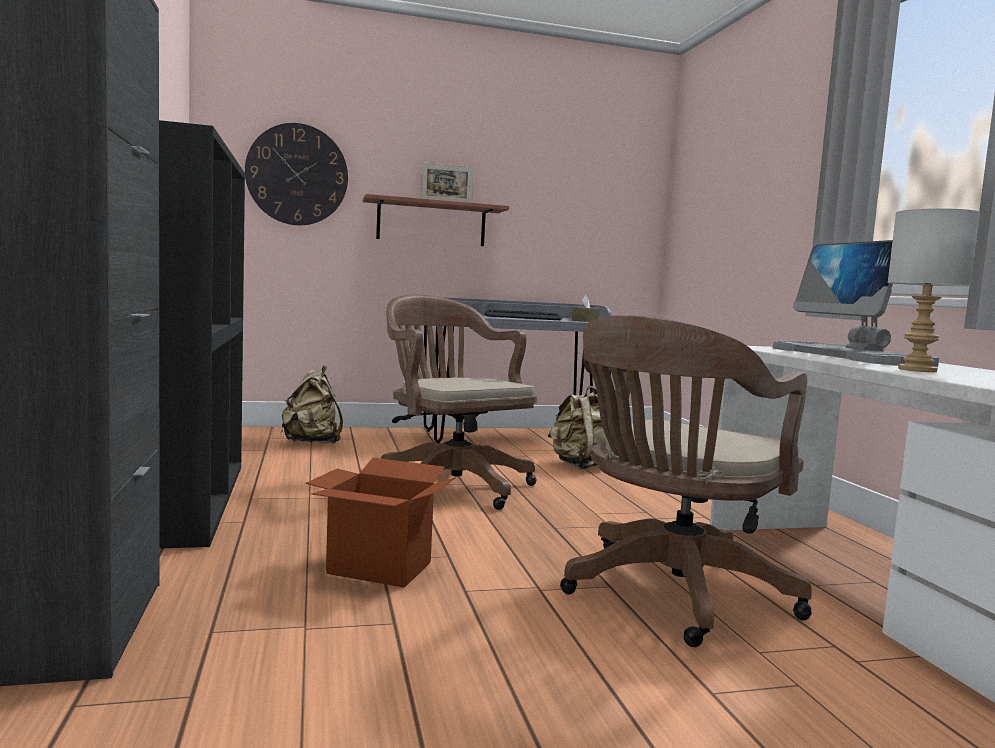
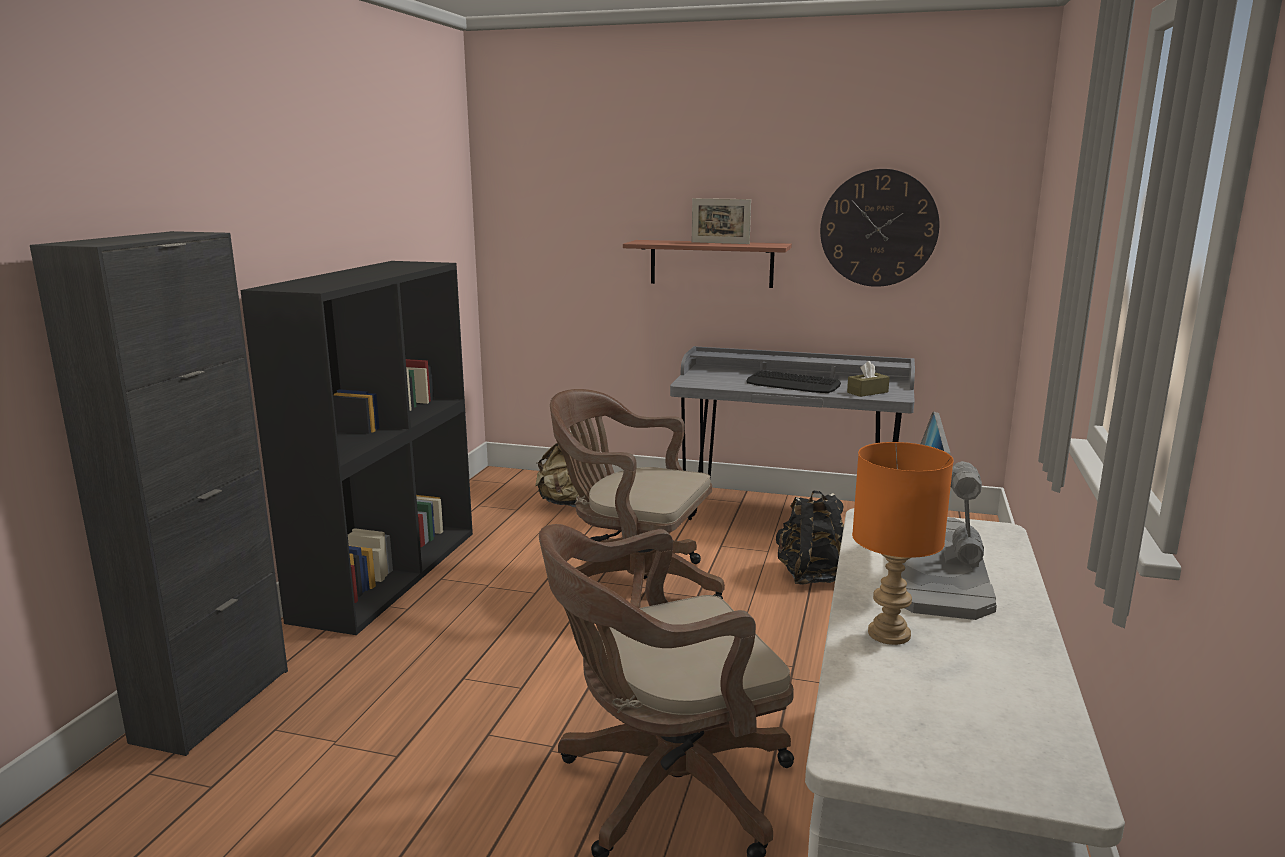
camera: 30 degrees right, 10 degrees up
(297, 174) = (569, 219): wall clock -> wall clock (878, 228)
(378, 568) = (450, 689): cardboard box -> none
(450, 484) = (632, 586): brown office chair -> brown office chair turned 60 degrees counterclockwise
(581, 466) = (812, 576): beige backpack -> black backpack
(918, 370) = (888, 635): grey table lamp -> orange table lamp

